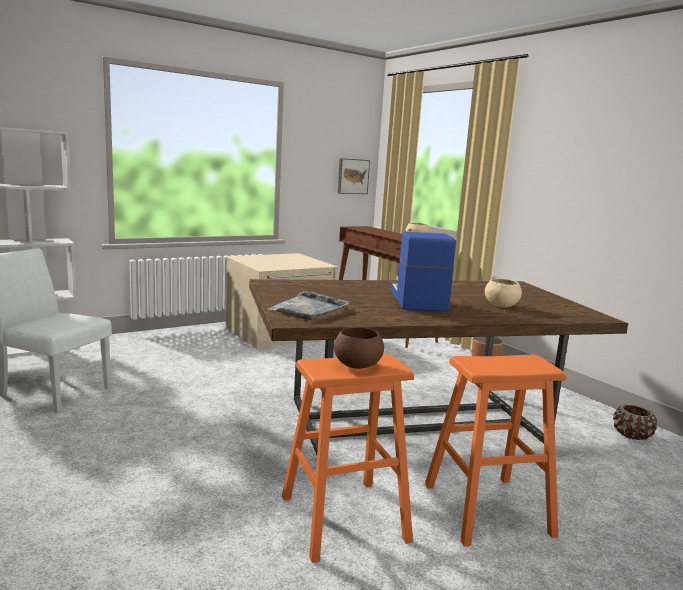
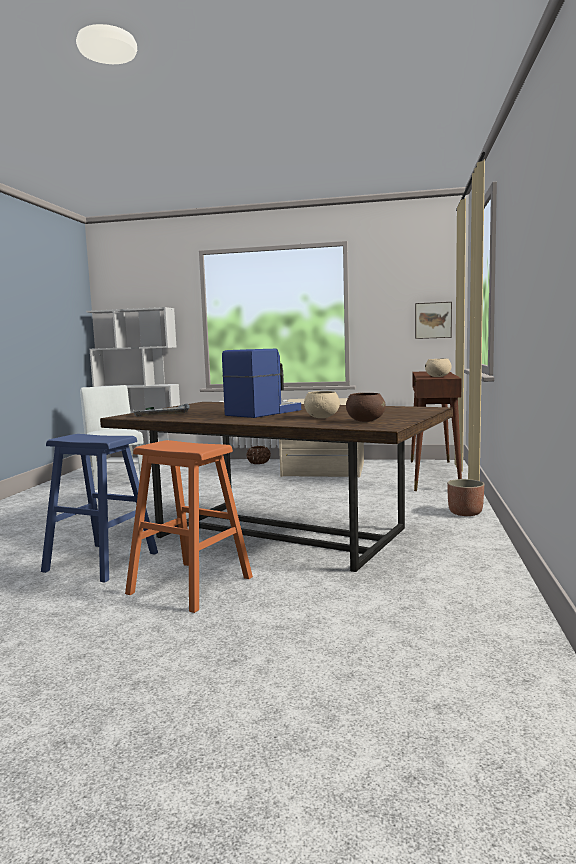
camera: 45 degrees right, 5 degrees down
(343, 518) = (101, 562): orange stool -> blue stool
(357, 365) = (91, 438): brown bowl -> brown bowl (365, 421)
(632, 435) = (477, 589): brown planter -> brown planter (258, 463)

